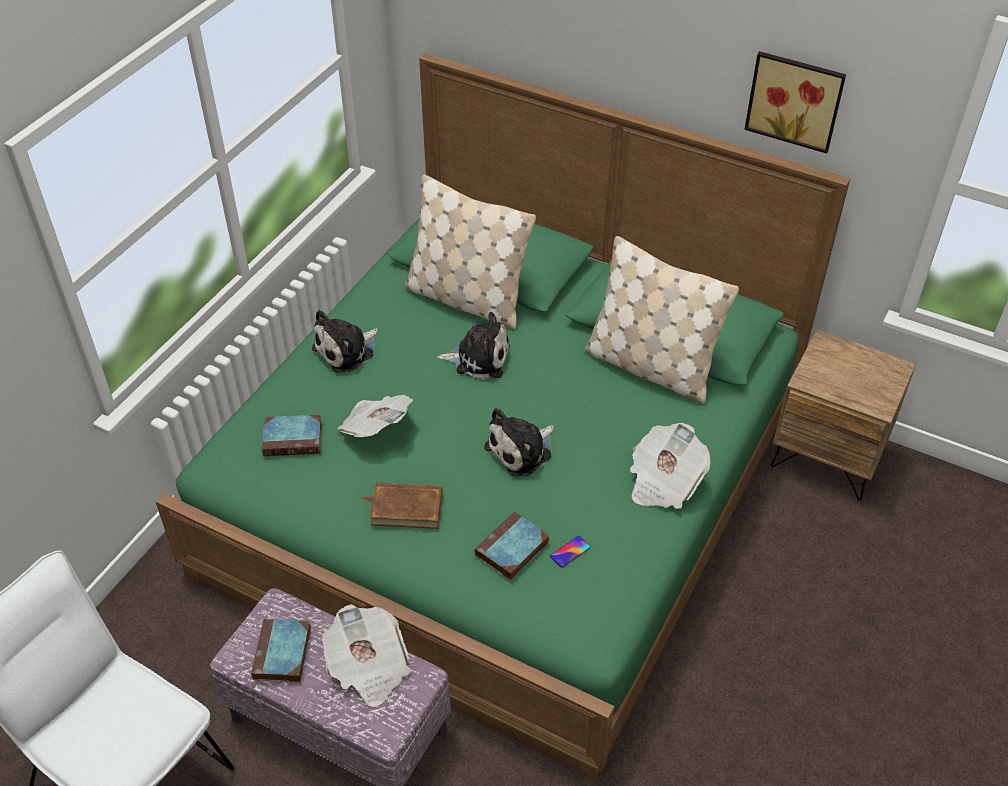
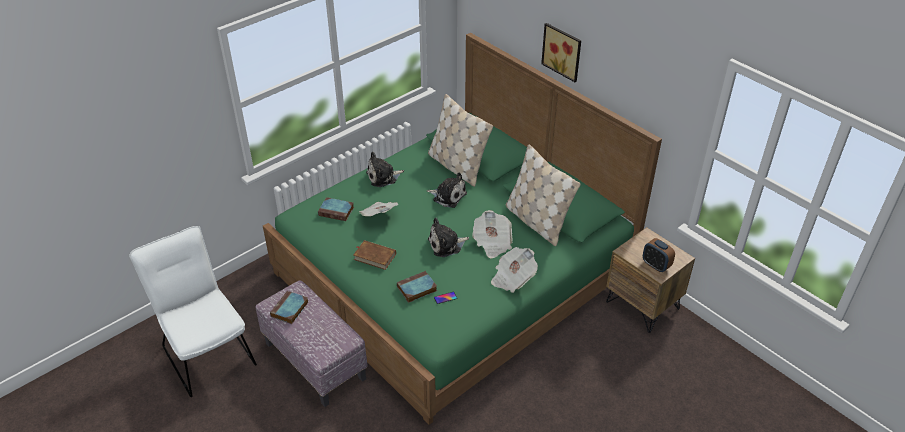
camera: 20 degrees right, 5 degrees down
(368, 667) = (327, 327): newspaper -> newspaper (492, 243)
(795, 99) = (638, 89): picture -> picture (563, 51)
(866, 392) = (656, 265): none -> alarm clock

